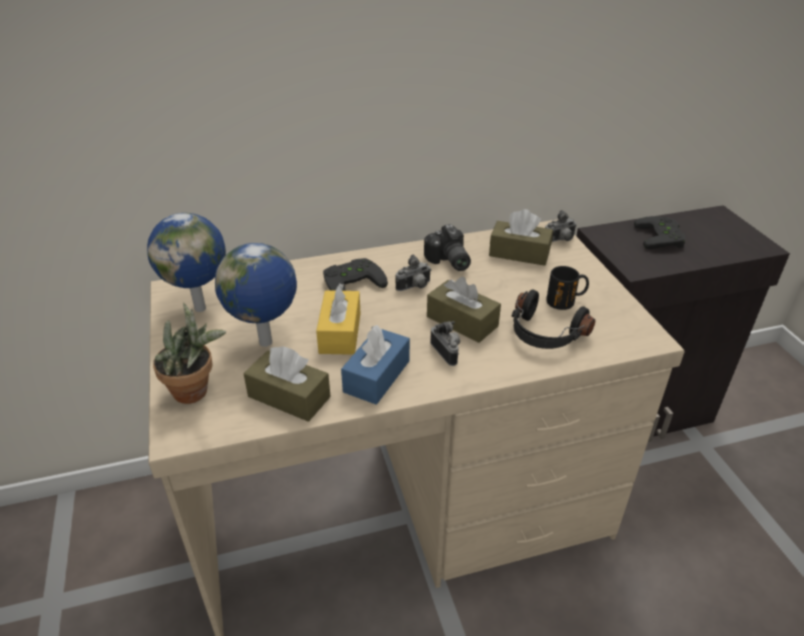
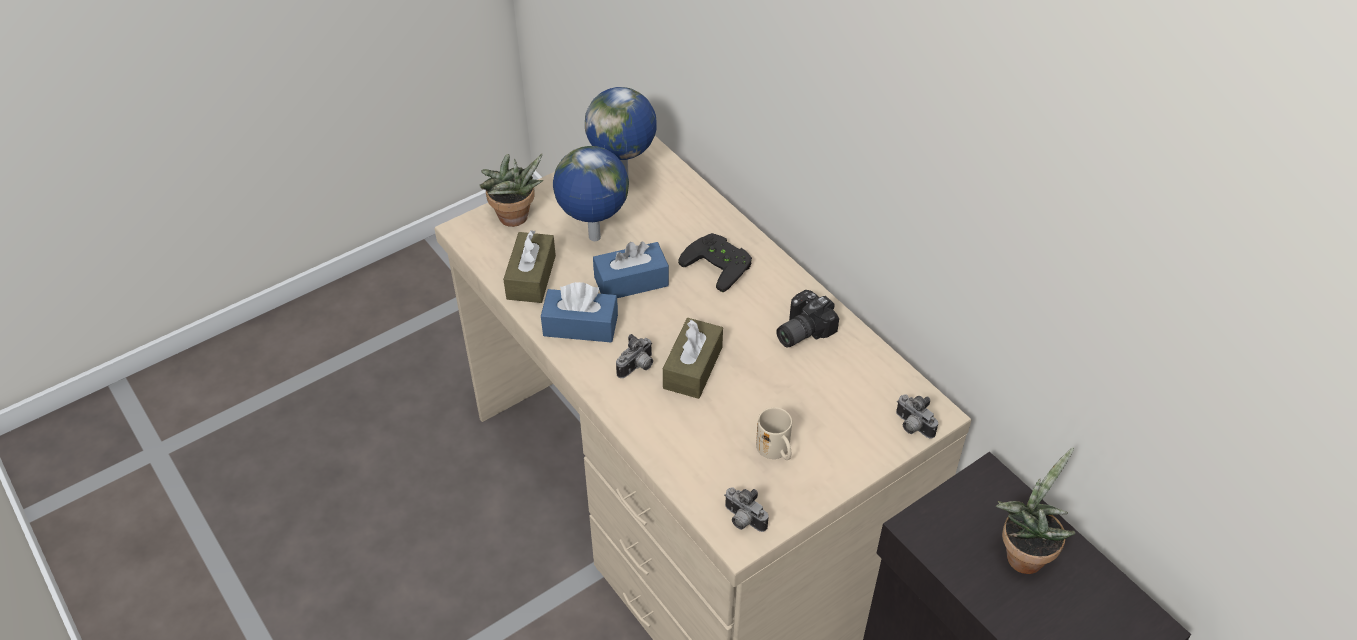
camera: 70 degrees right, 10 degrees up
(340, 333) = (631, 281): yellow tissue box -> blue tissue box
(415, 287) = (735, 315): camera -> camera (742, 520)
(519, 253) = (856, 391): brown tissue box -> none
(544, 334) = (702, 441): black headphones -> none
(566, 301) = (776, 451): black mug -> beige mug
(662, 237) = (1023, 553): black game controller -> potted plant

